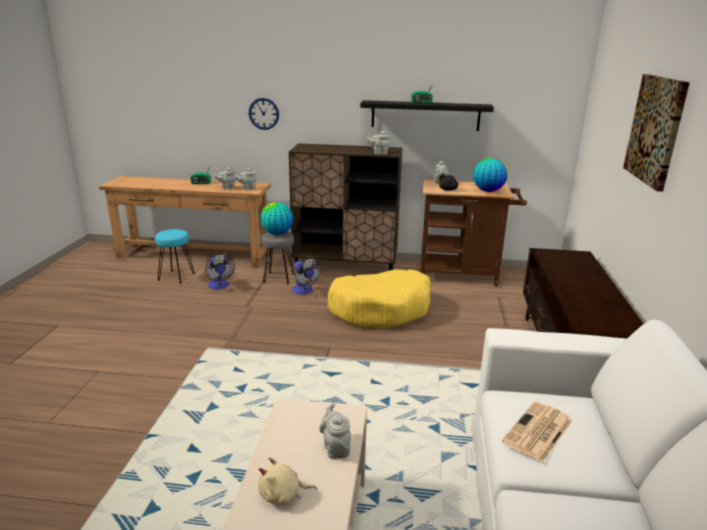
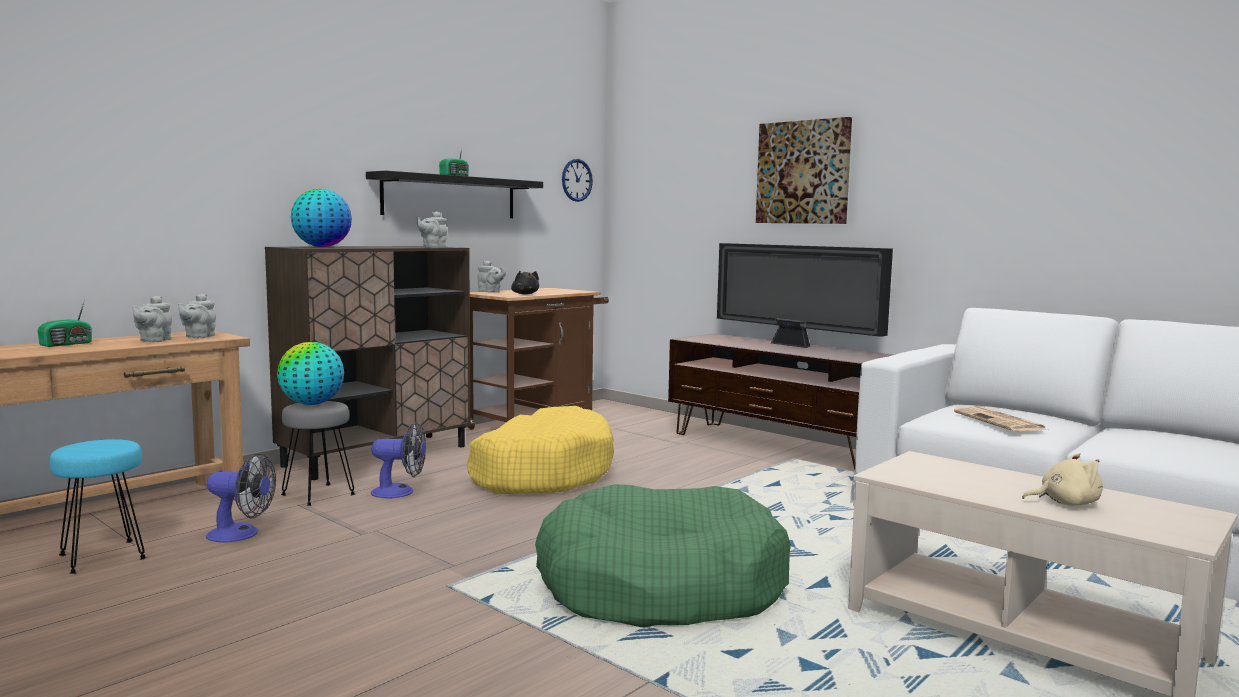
camera: 55 degrees left, 15 degrees down
(258, 400) = (660, 586): none -> green dog bed
(264, 113) = (191, 192): wall clock -> wall clock (576, 180)
(283, 495) = (1065, 503): beige plush toy -> beige plush toy turned 120 degrees counterclockwise
(336, 448) = (985, 472): grey teapot -> none
(488, 191) = (563, 291): globe -> globe (322, 247)
(598, 287) = (794, 345): none -> television

